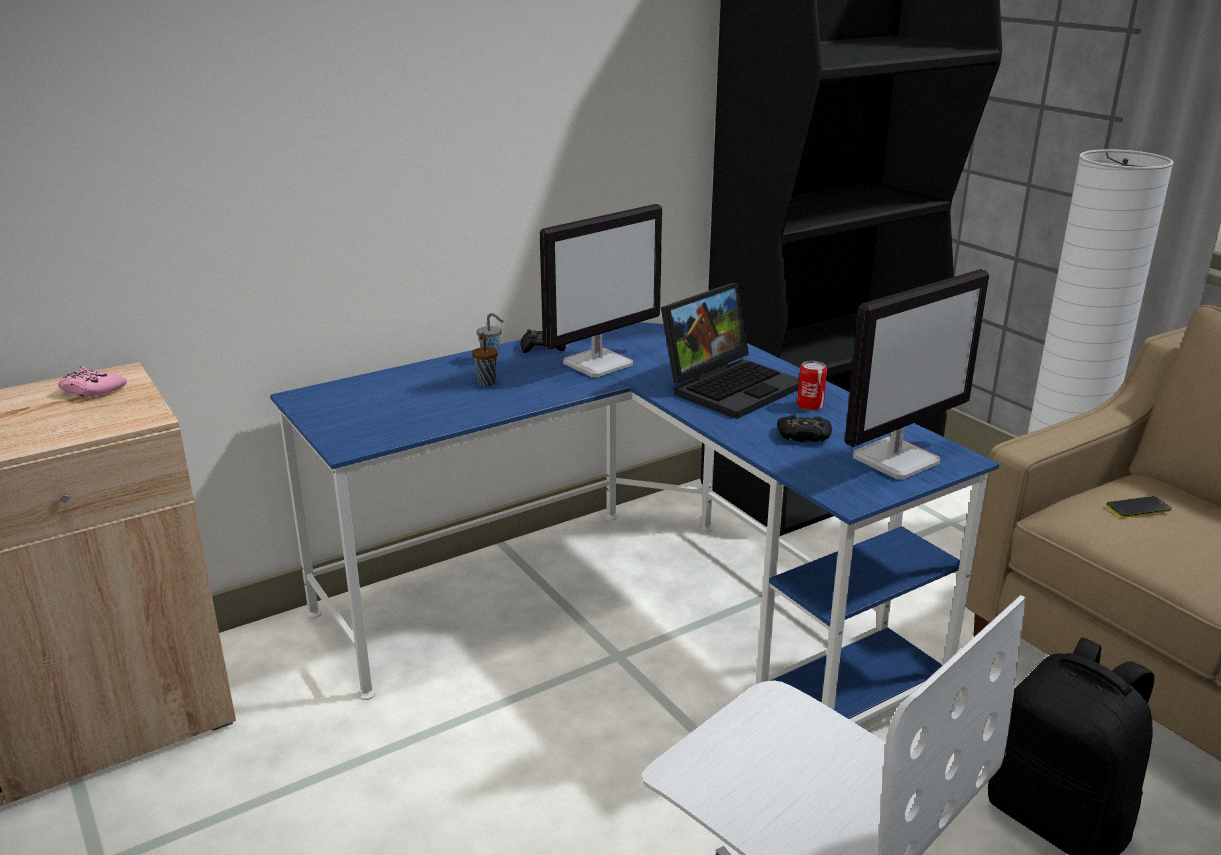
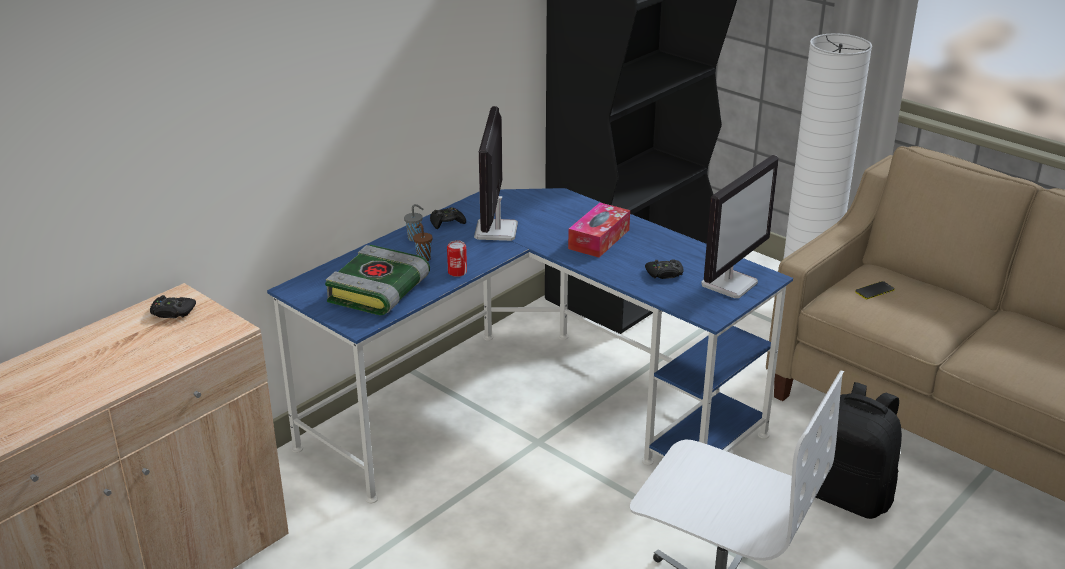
camera: 15 degrees left, 5 degrees up
(92, 390) = (172, 312): pink game controller -> black game controller
(403, 412) = (379, 292): none -> book
(599, 363) = (496, 231): monitor -> monitor turned 150 degrees clockwise
(731, 386) = (599, 239): laptop -> tissue box
(810, 405) = (659, 248): can -> can (457, 272)

